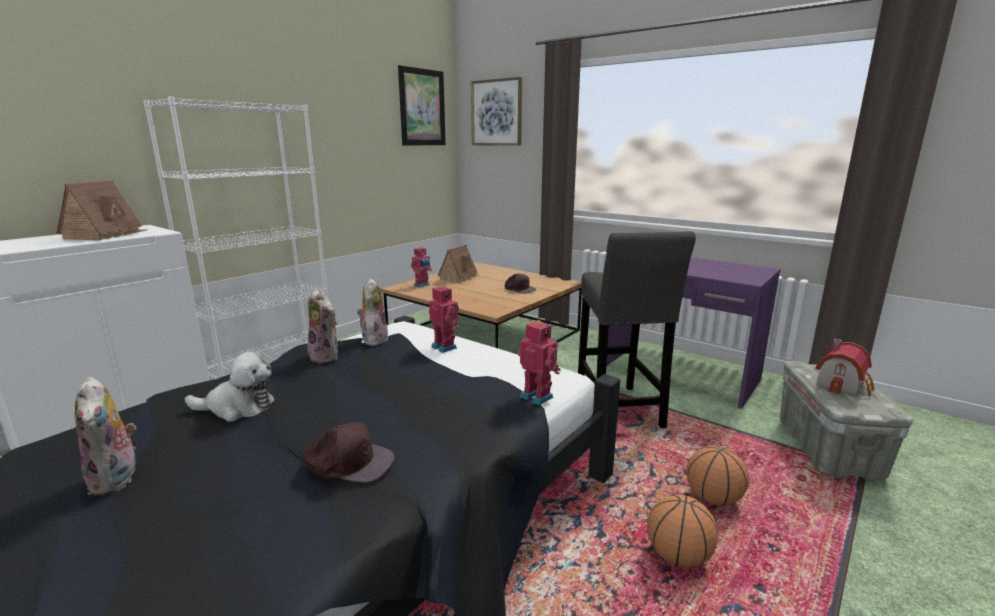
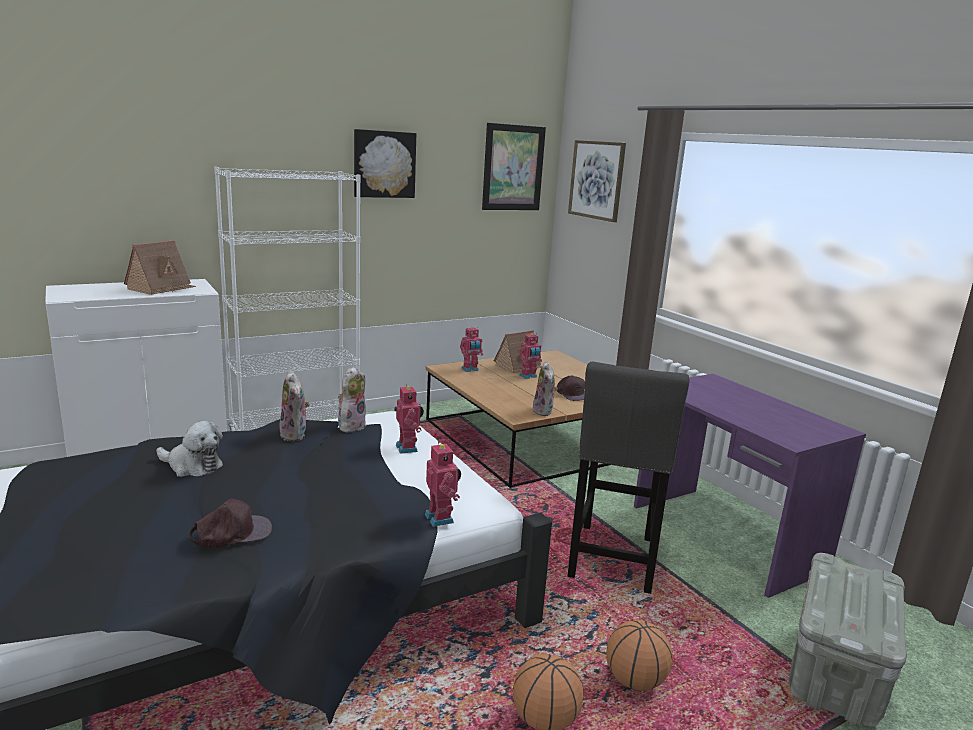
camera: 20 degrees right, 0 degrees up
(117, 480) = (80, 502): plush toy -> plush toy (544, 412)
(315, 102) = (384, 164): none -> picture
(349, 462) = (232, 532): brown cap -> brown cap turned 60 degrees counterclockwise
(474, 283) = (528, 376): none -> toy robot
(843, 385) = (856, 598): toy house -> none

